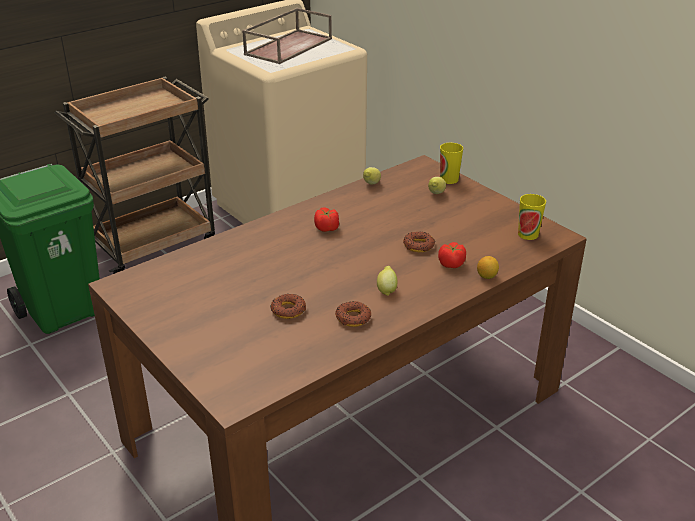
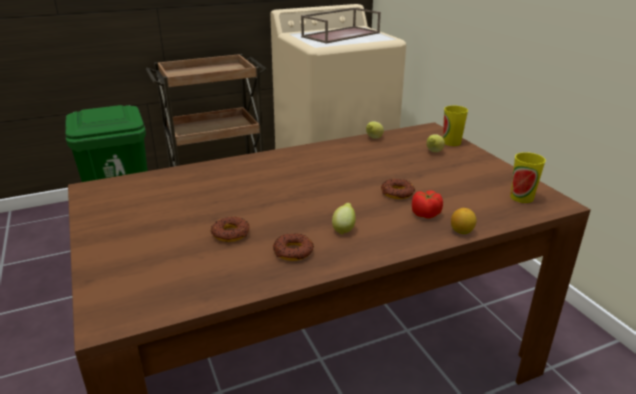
camera: 15 degrees right, 5 degrees down
(327, 228) = (312, 167): tomato -> none

